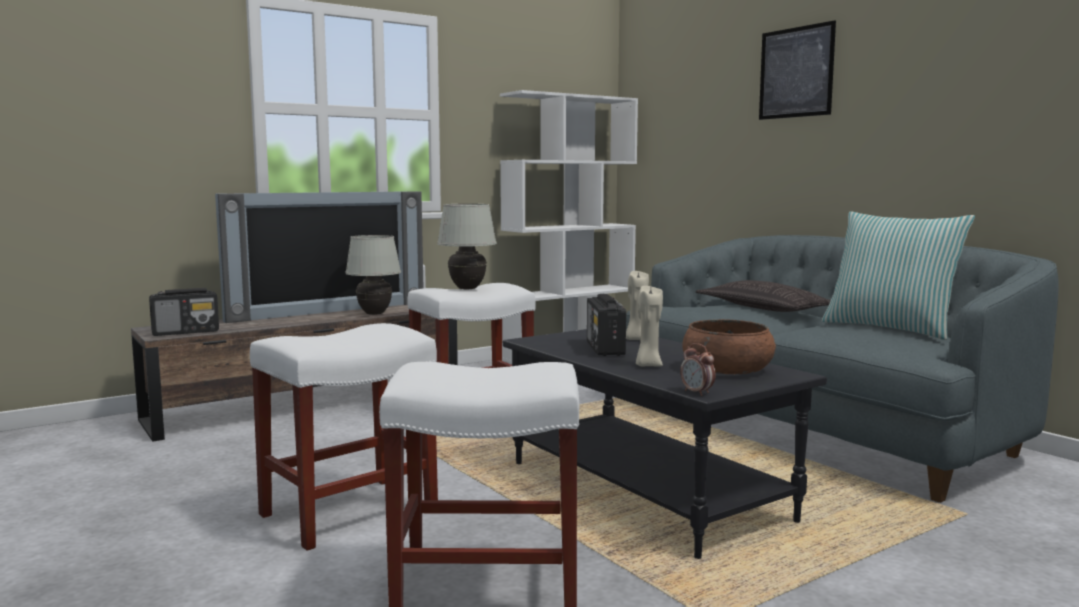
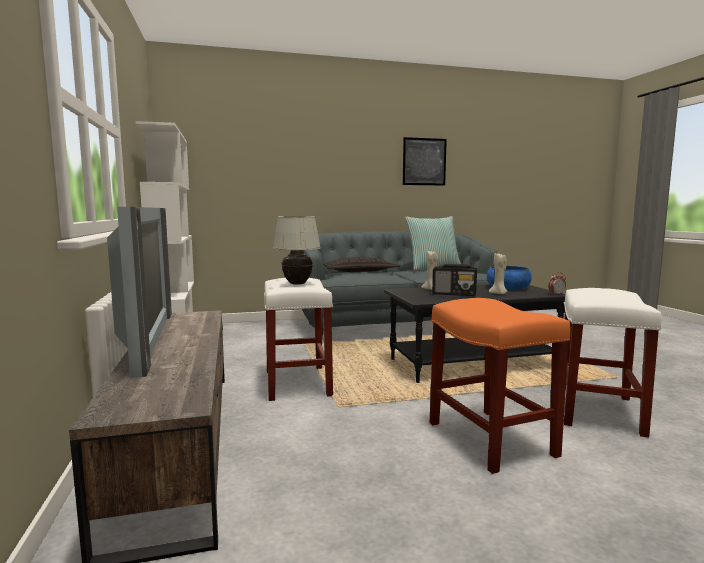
camera: 70 degrees left, 0 degrees up
(186, 332) = (183, 393): radio -> none
(351, 511) = (488, 438): white stool -> orange stool
(374, 314) = (203, 328): white table lamp -> none
(727, 369) = (508, 288): brown bowl -> blue bowl
(796, 72) = (319, 141): picture -> picture (424, 161)

